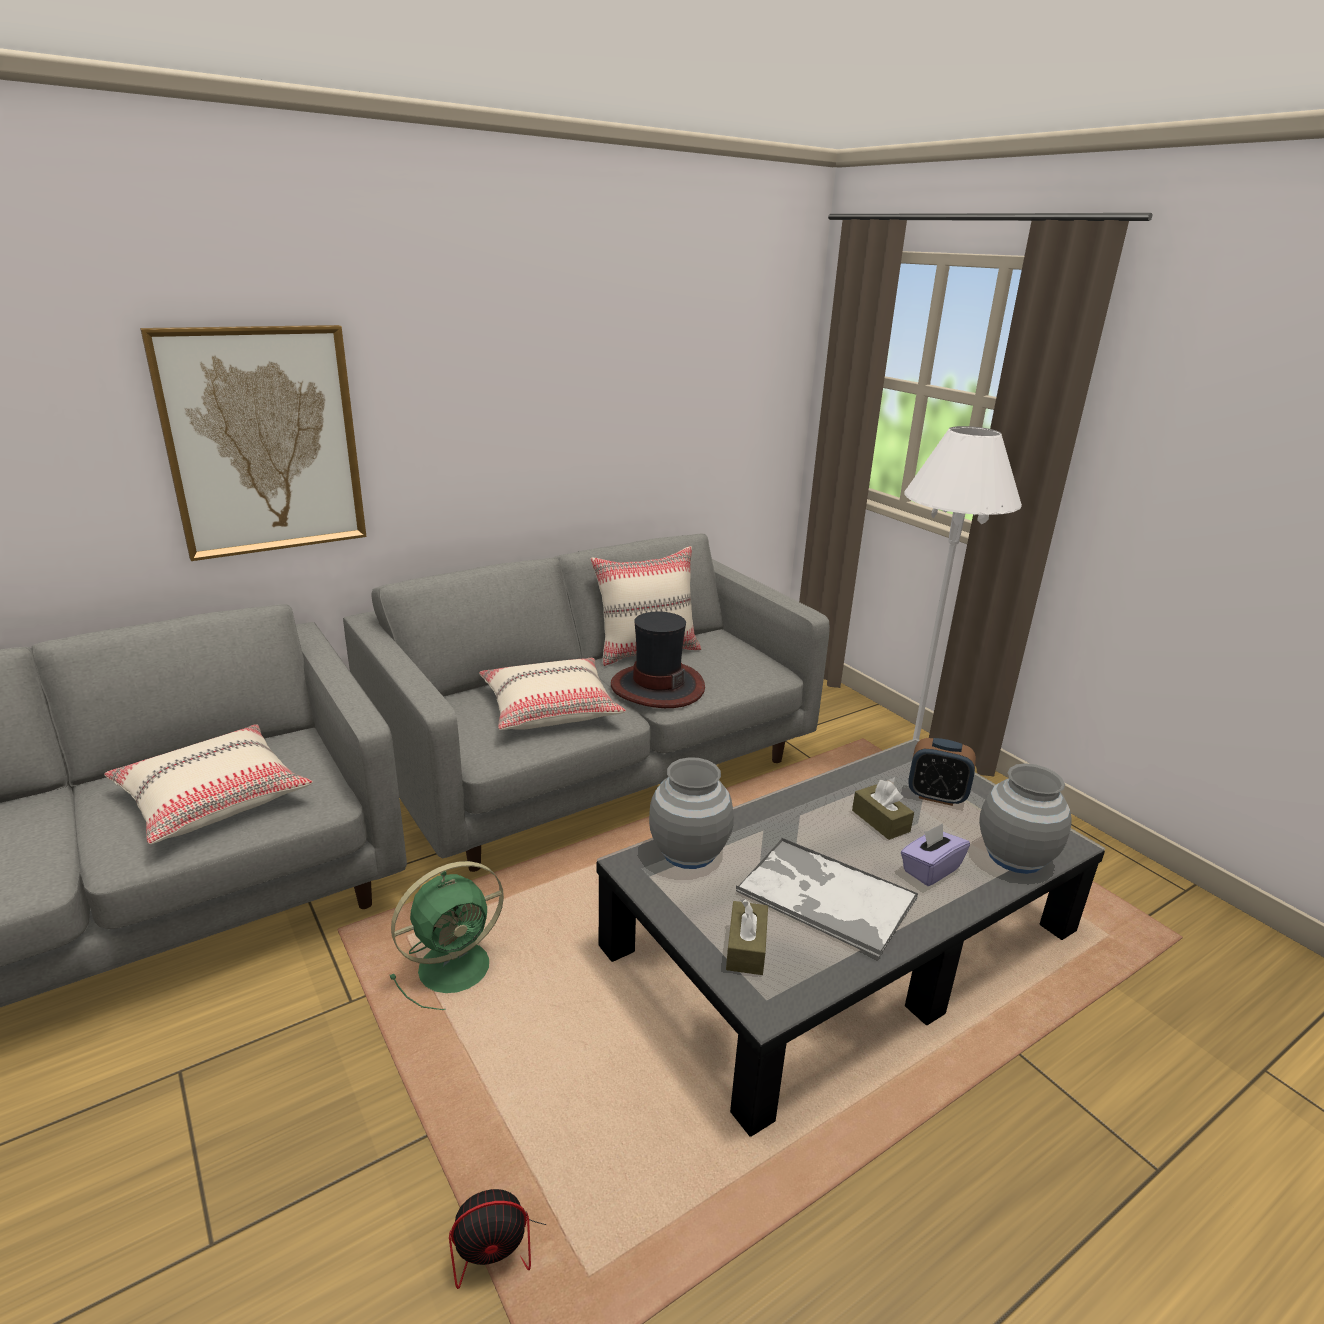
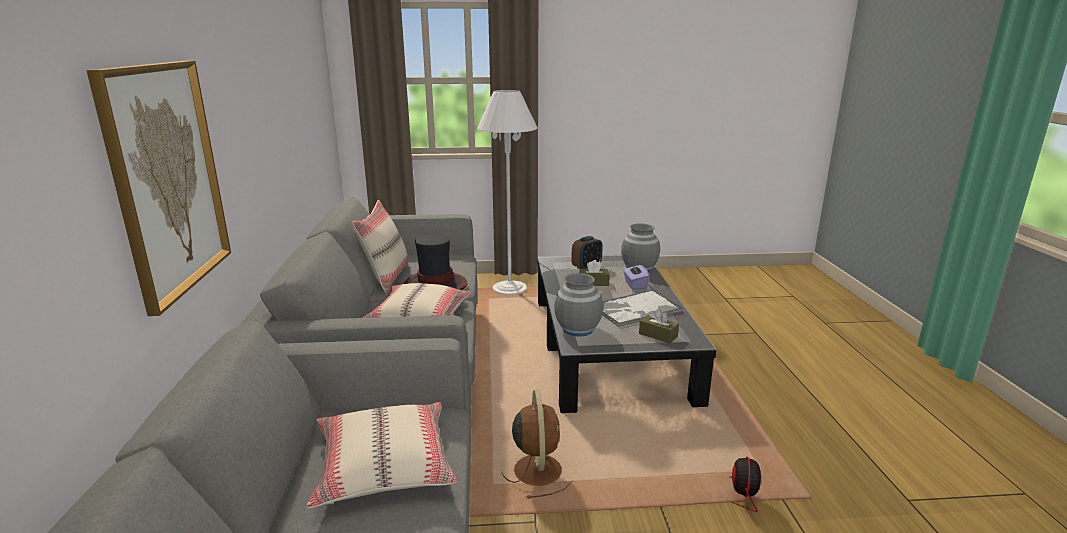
camera: 60 degrees left, 5 degrees down
(457, 966) = (537, 469): green fan -> brown fan

